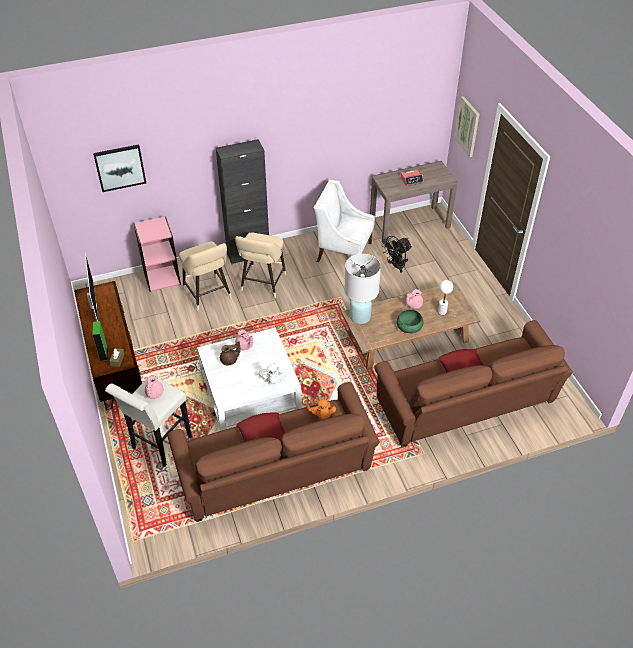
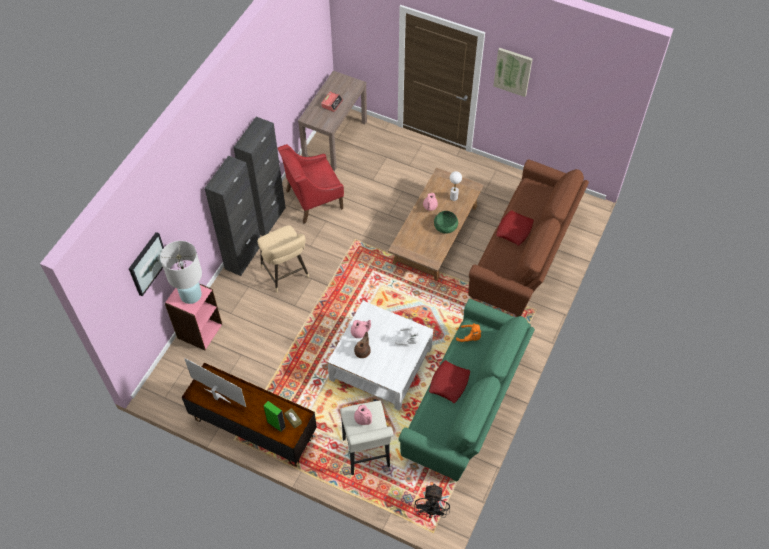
camera: 45 degrees left, 10 degrees up
(208, 295) = (256, 315): beige stool -> none
(276, 474) = (466, 404): brown sofa -> green sofa
(295, 242) = (268, 219): none -> black cabinet
(343, 251) = (313, 199): white armchair -> red armchair
(360, 317) = (406, 245): white table lamp -> white table lamp (191, 295)
(396, 266) = (365, 183): black fan -> black fan (431, 511)
(468, 126) = (359, 33): picture -> picture (513, 71)

